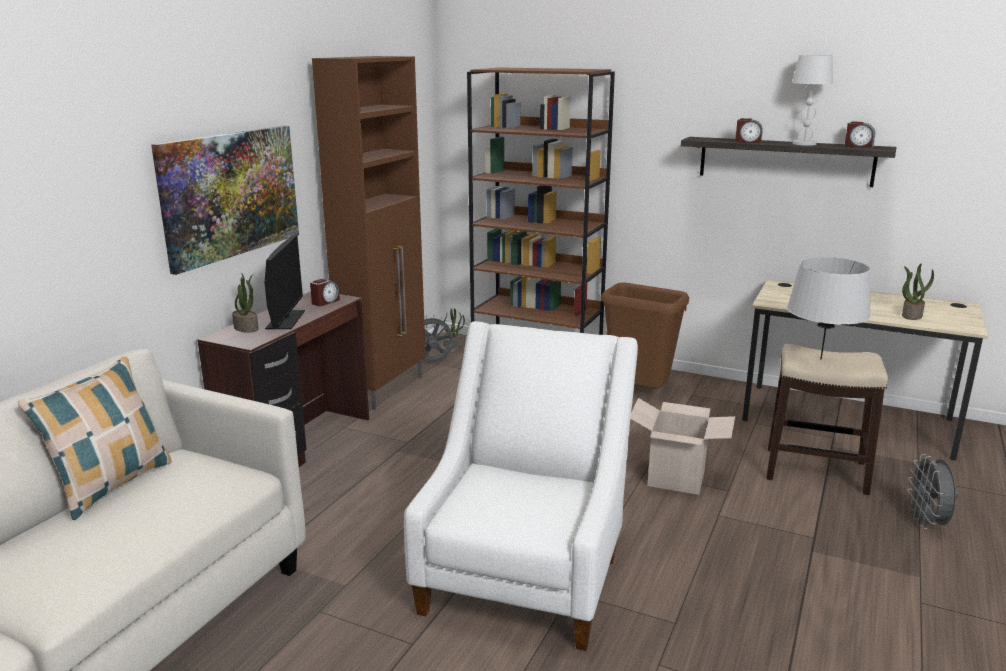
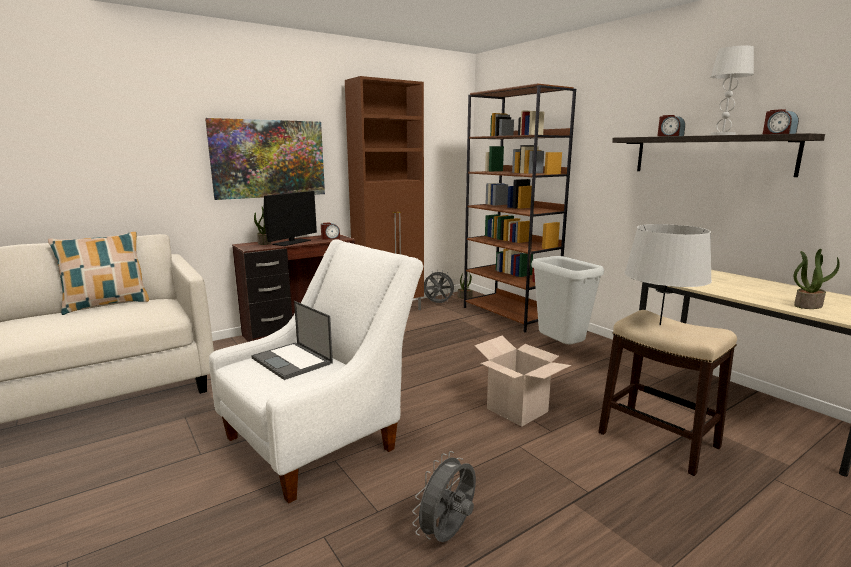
camera: 30 degrees right, 5 degrees down
(505, 491) = (293, 361): none -> laptop
(639, 394) = (561, 348): brown trash can -> grey trash can
(927, 523) = (738, 522): grey fan -> grey fan (448, 535)

